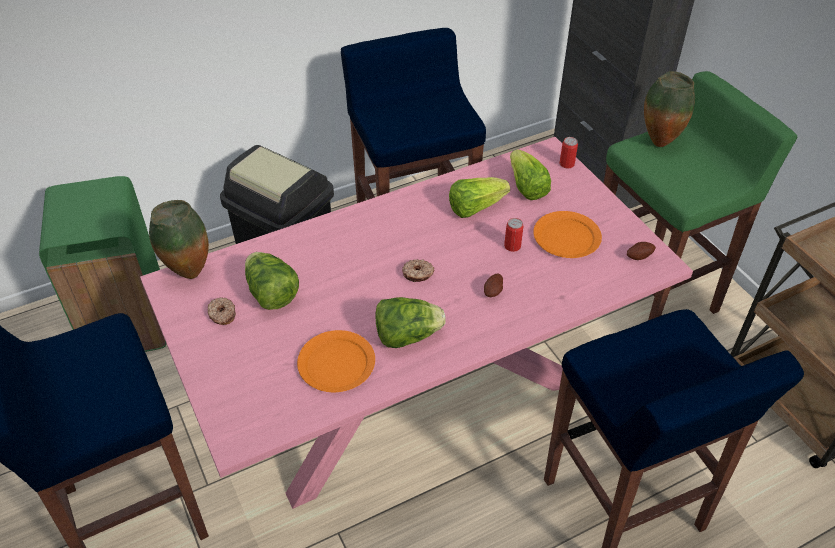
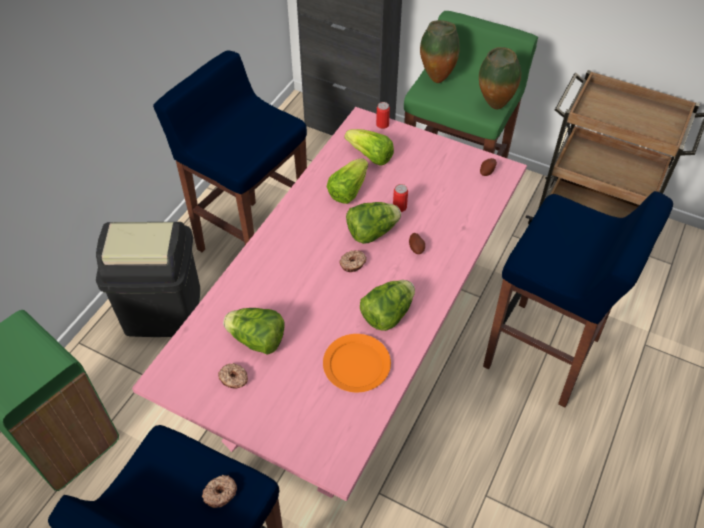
camera: 35 degrees left, 5 degrees up
(114, 395) = (220, 493): none -> donut
(188, 273) = (172, 362): vase -> vase (494, 107)
(462, 255) = (372, 232): none -> lettuce
(566, 237) = (429, 181): orange plate -> none

